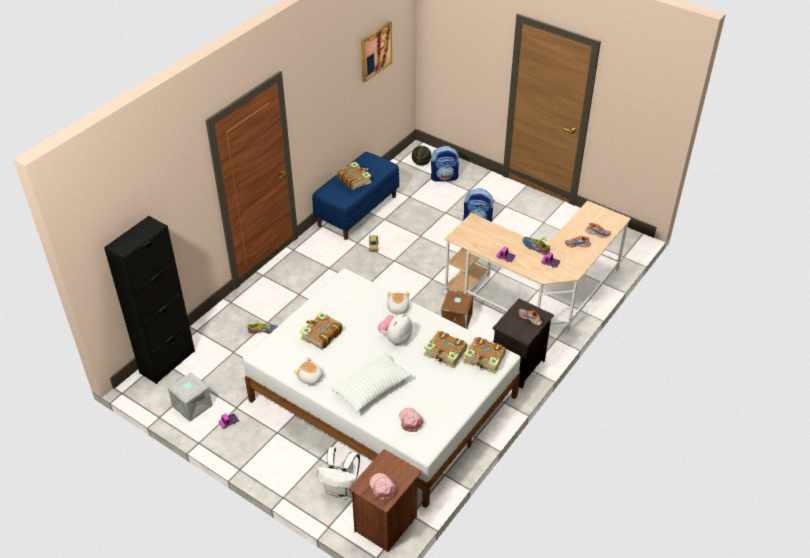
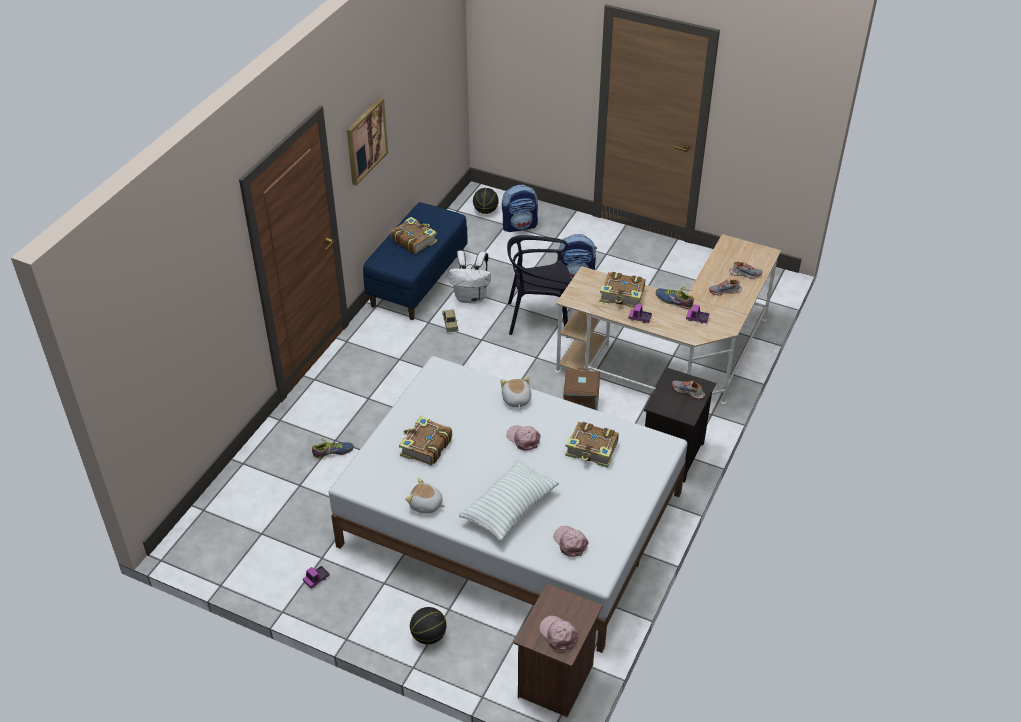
camera: 10 degrees left, 0 degrees up
(167, 362) = (213, 510): black cabinet -> none
(191, 406) = (260, 564): grey storage box -> none
(300, 476) = (428, 636): none -> basketball
(341, 489) = (487, 645): white backpack -> white backpack (471, 297)
(375, 51) = (424, 69): picture -> picture (366, 141)
(395, 338) = (523, 439): plush toy -> pink cap
(442, 249) = (539, 318): none -> black chair
(484, 359) = (644, 451): book -> book (623, 296)

